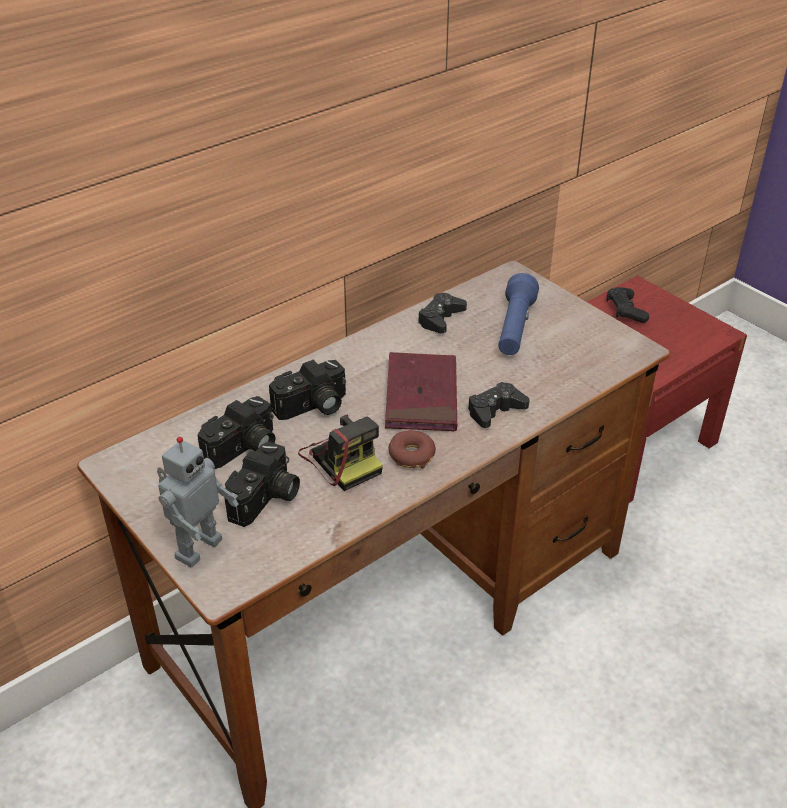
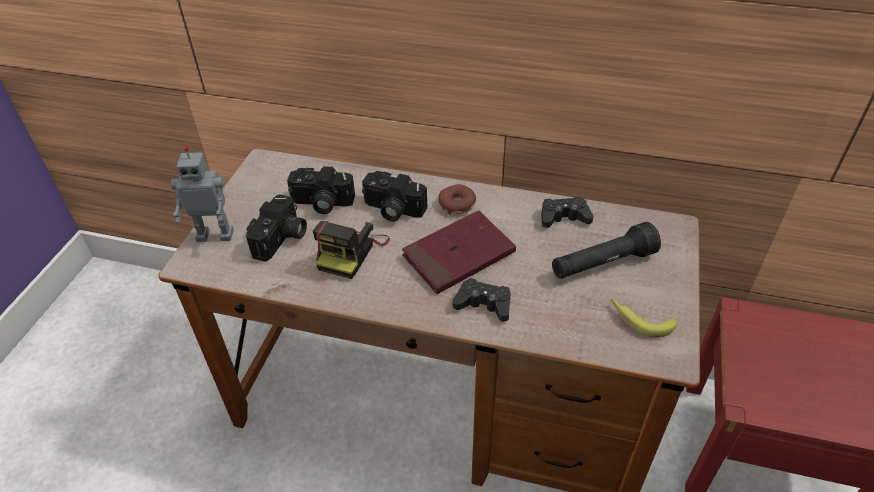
camera: 55 degrees right, 5 degrees up
(266, 499) = (282, 239): camera -> camera turned 60 degrees counterclockwise
(411, 455) = (387, 284): donut -> donut (457, 204)
(515, 328) = (602, 264): blue flashlight -> black flashlight
(589, 343) = (639, 319): none -> banana
(625, 311) = (825, 344): black game controller -> none

